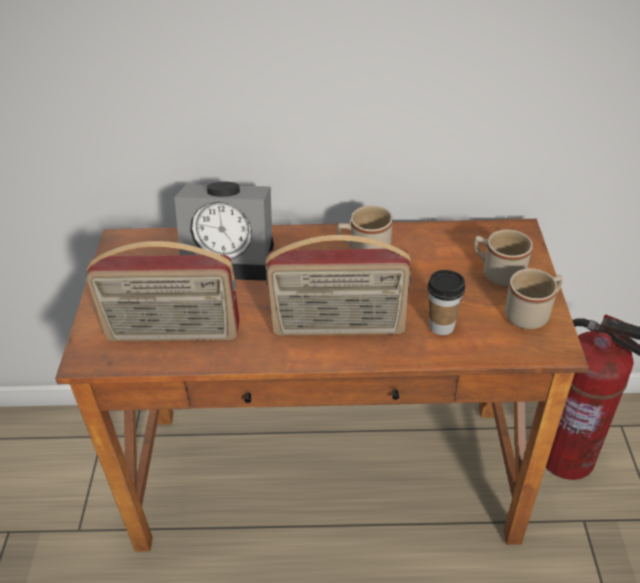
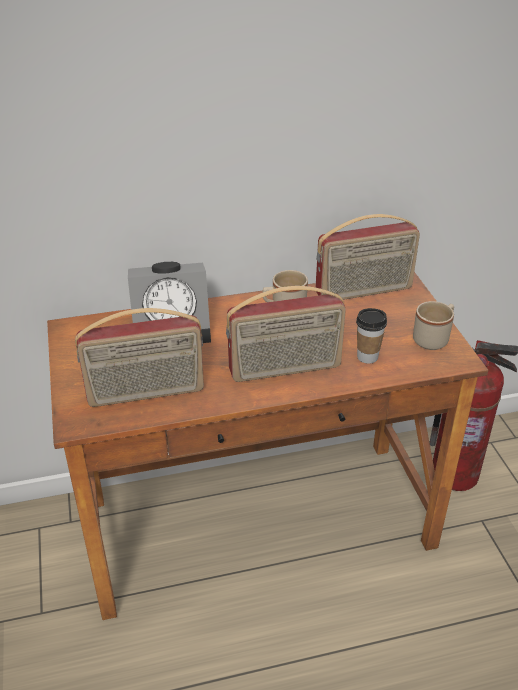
camera: 15 degrees left, 5 degrees down
(466, 240) = (364, 291): none -> radio
(497, 272) = (396, 312): beige mug -> none

